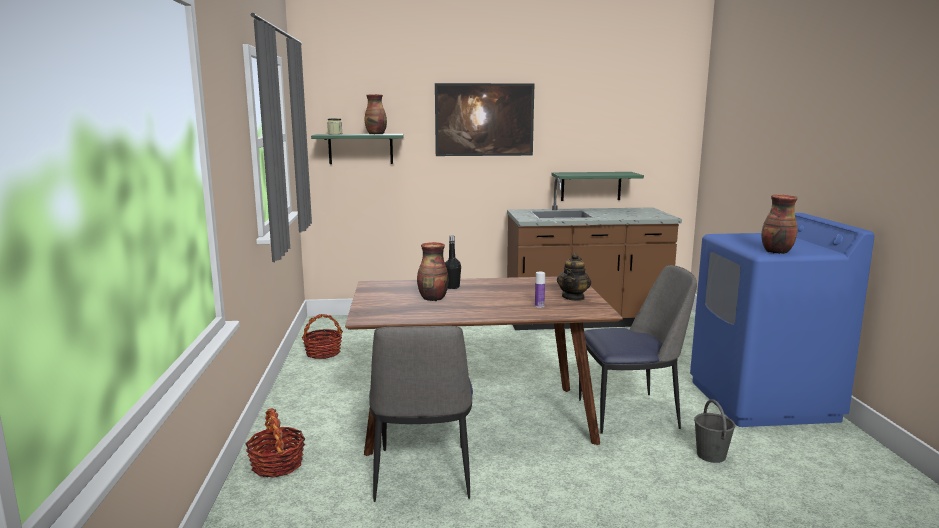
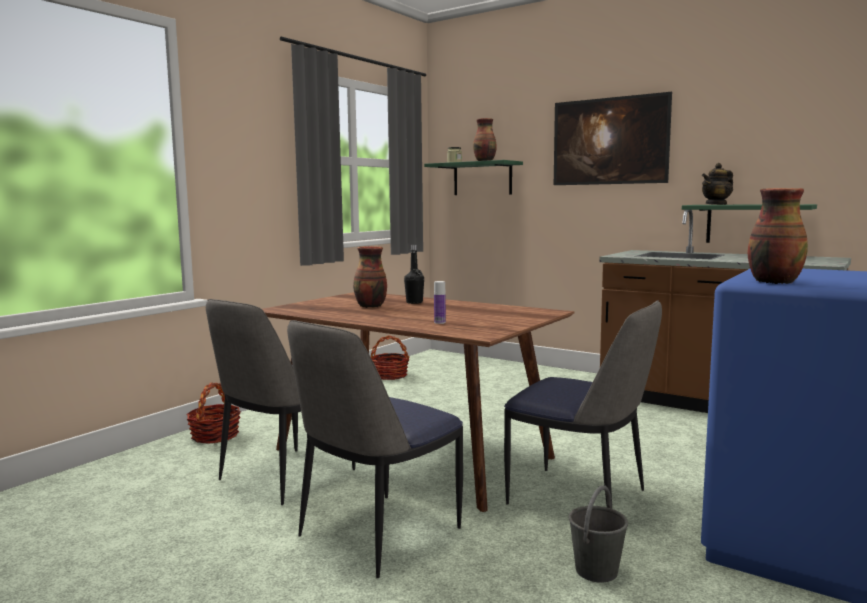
camera: 40 degrees right, 5 degrees down
(572, 489) = (376, 534): none -> chair
(573, 297) = (498, 322): teapot -> teapot (716, 204)

